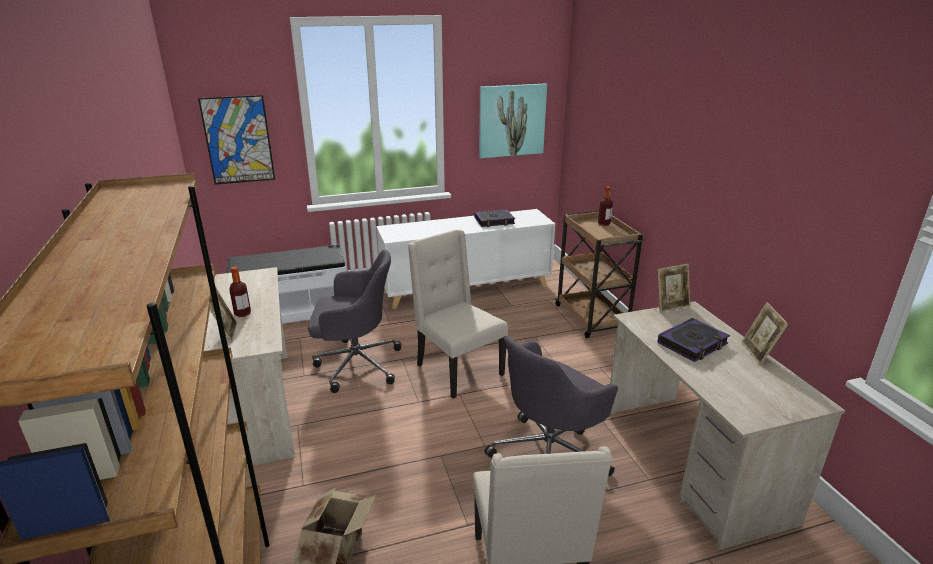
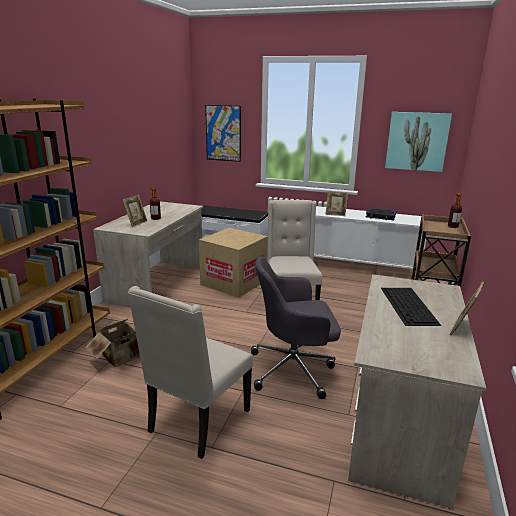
camera: 35 degrees right, 5 degrees down
(356, 364) = (234, 282): grey office chair -> cardboard box
(671, 306) = (430, 282): picture frame -> picture frame (335, 214)
(692, 344) = (409, 306): book -> keyboard

